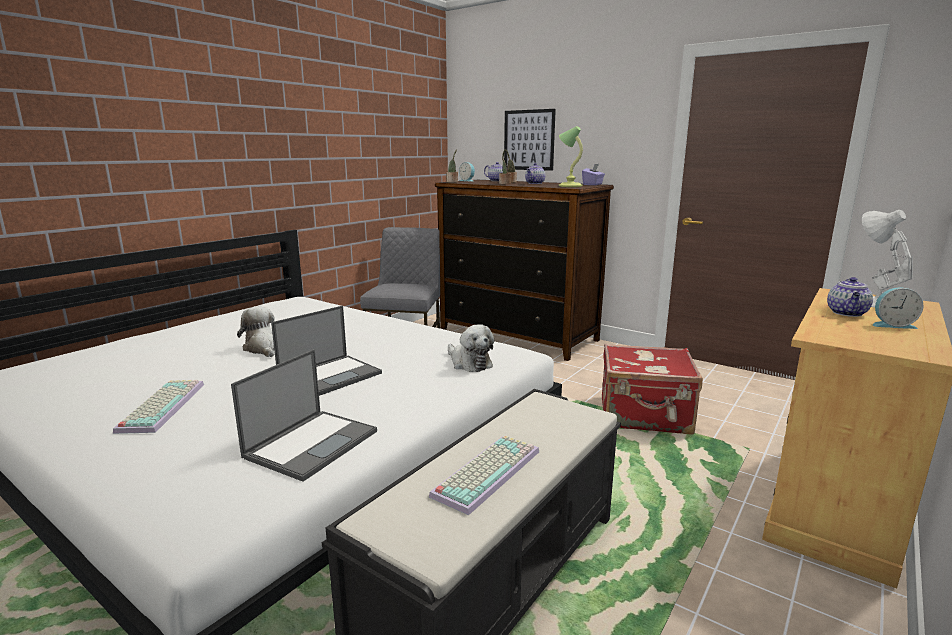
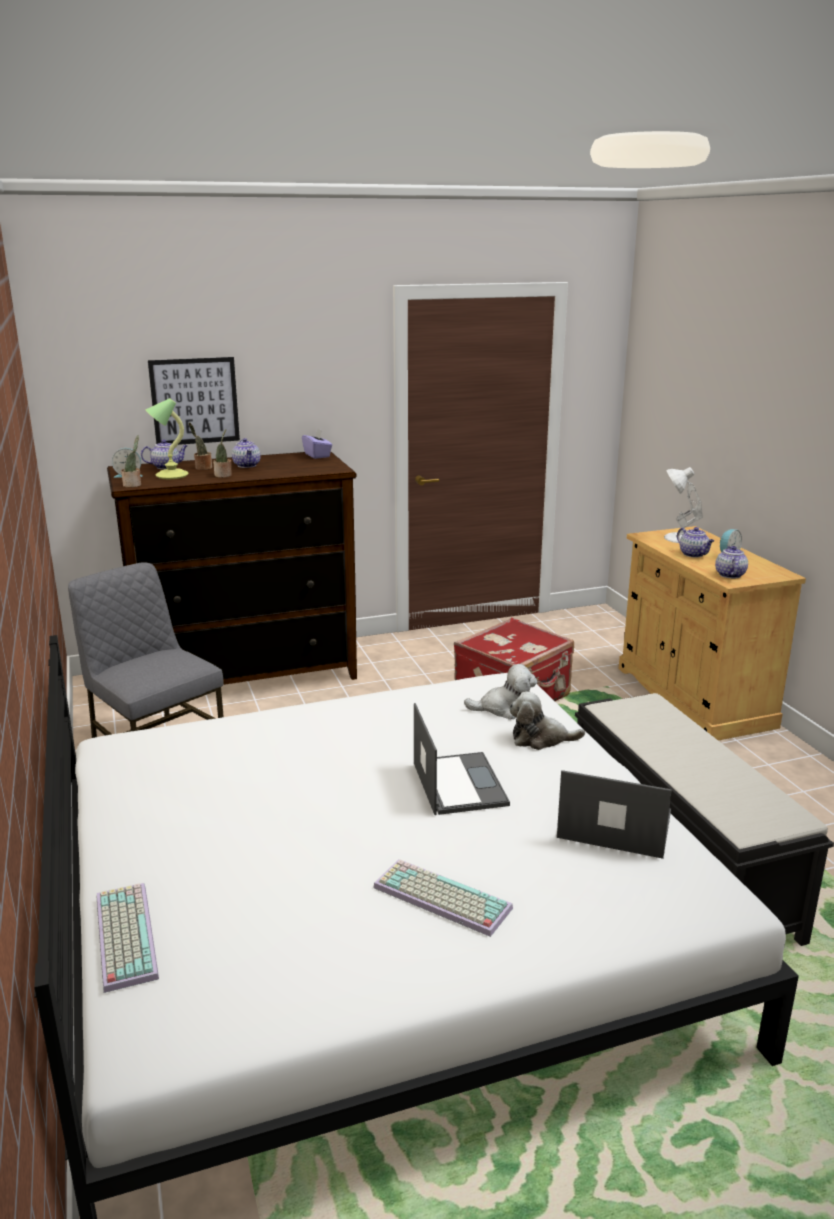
camera: 55 degrees left, 5 degrees up
(263, 348) = (316, 805): plush toy -> plush toy (540, 739)
(312, 443) = (613, 825): laptop -> laptop turned 45 degrees counterclockwise
(486, 471) = (706, 769): keyboard -> keyboard (123, 935)
(569, 186) = (318, 466): table lamp -> table lamp (170, 475)
(836, 333) = (729, 574): none -> teapot

